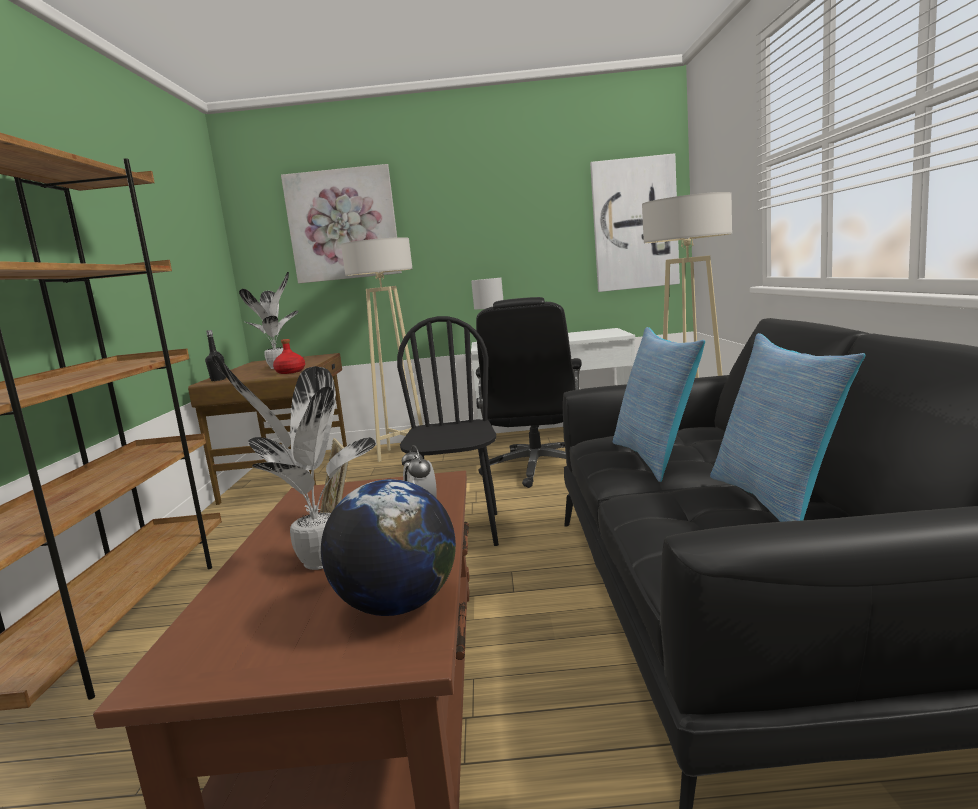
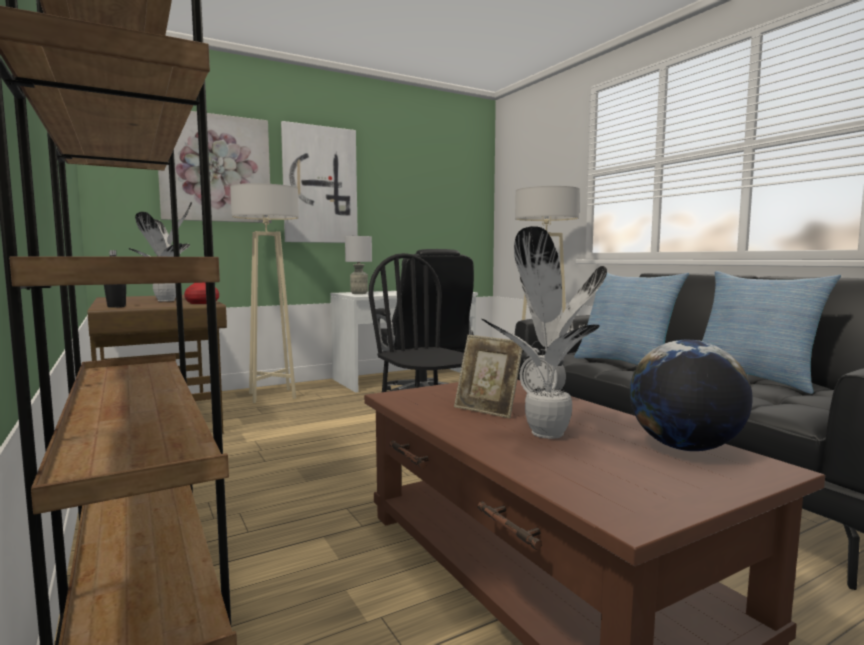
camera: 30 degrees left, 5 degrees down
(634, 224) = (459, 209): picture -> picture (320, 185)

